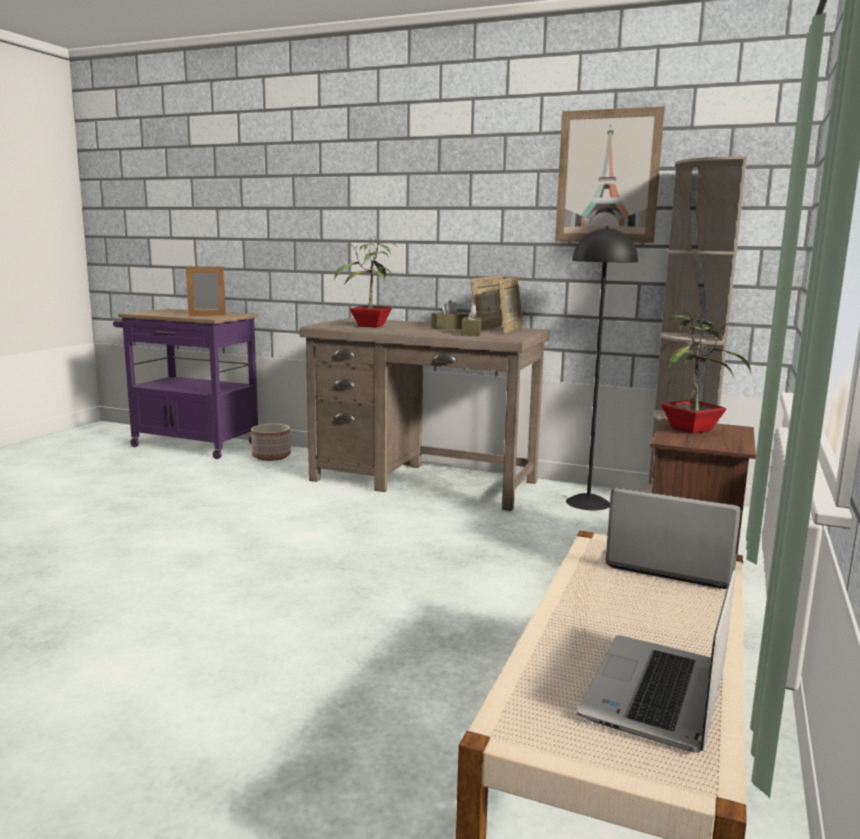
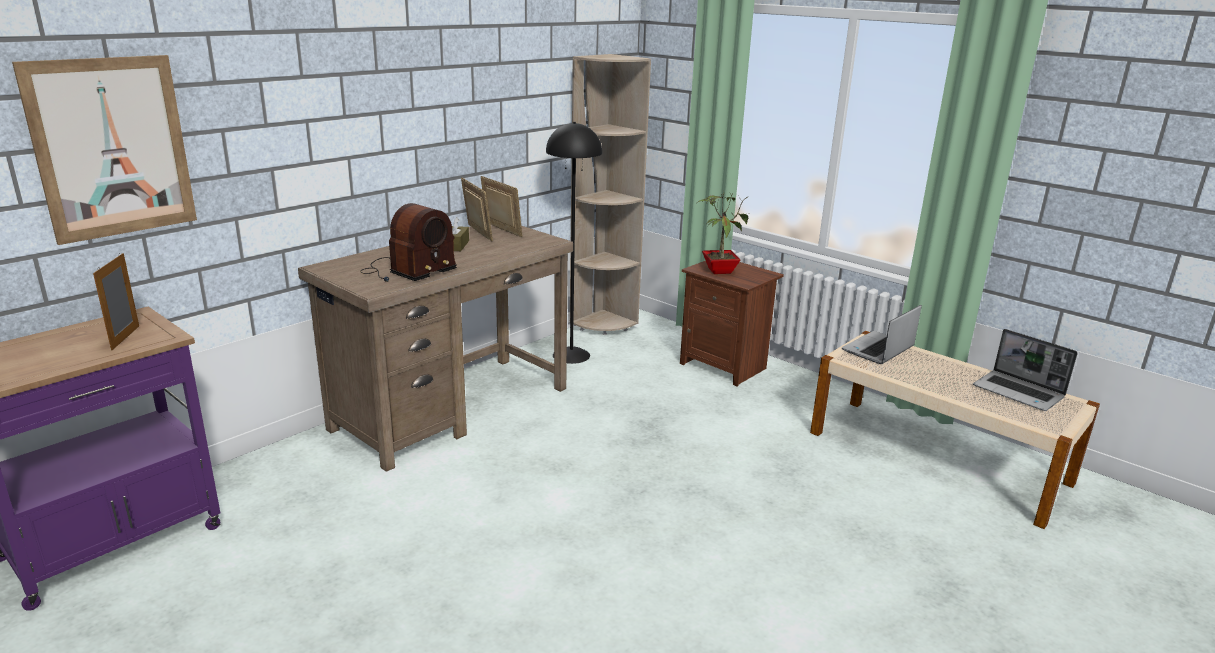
camera: 70 degrees left, 10 degrees up
(272, 456) = (256, 483): planter -> none
(370, 326) = (407, 271): potted plant -> radio
(471, 333) = (510, 246): brown tissue box -> none
(608, 177) = (527, 68): picture -> picture (112, 148)

